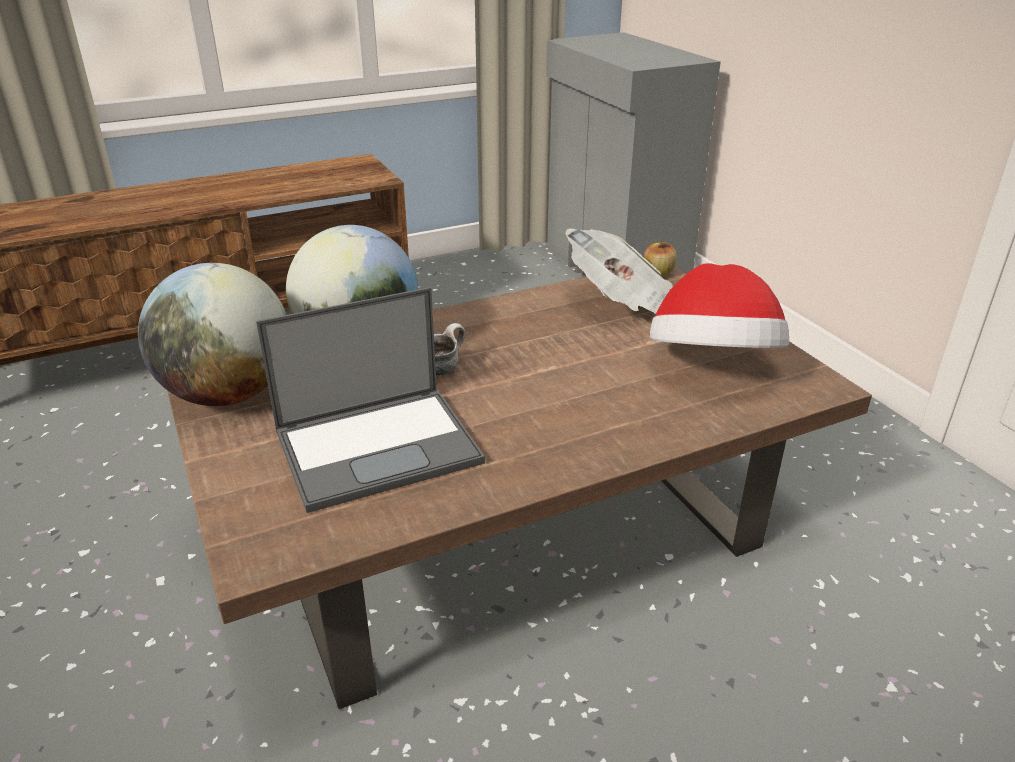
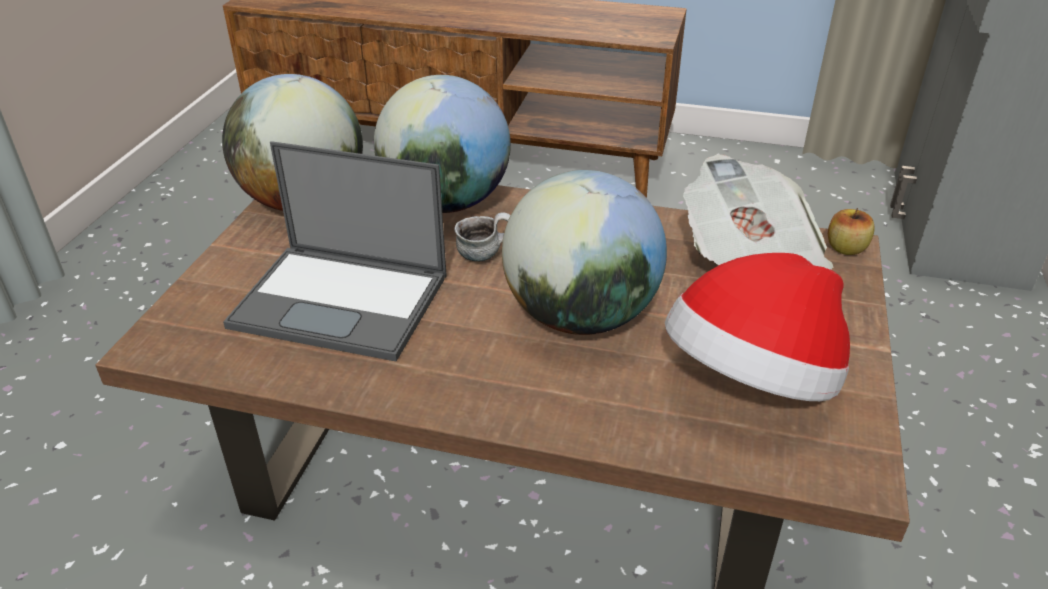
camera: 40 degrees right, 5 degrees up
(566, 376) = (580, 317): none -> globe

